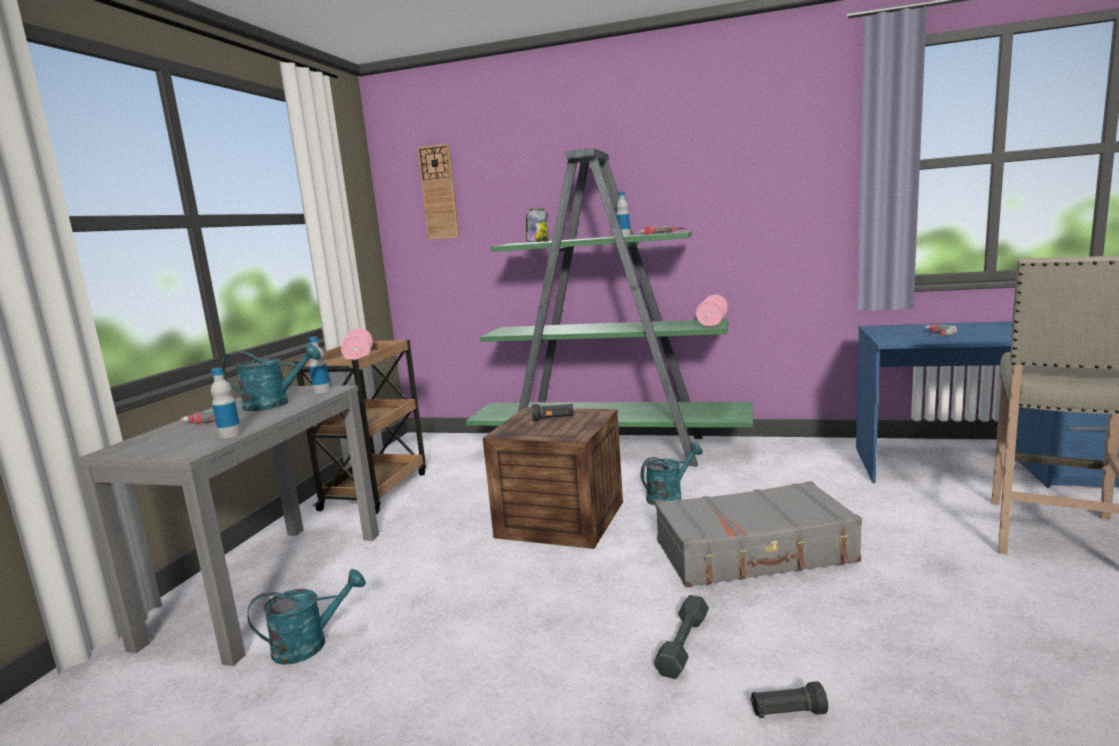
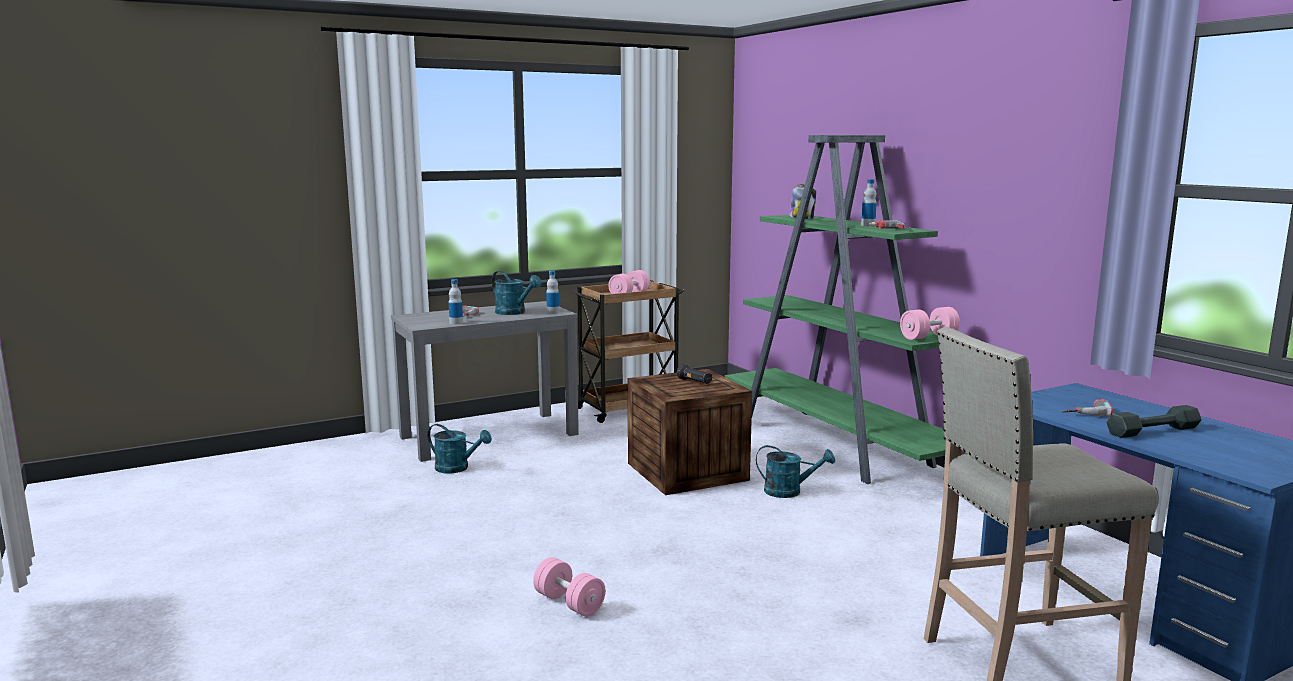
camera: 45 degrees right, 0 degrees up
(439, 192) = (771, 153): wall clock -> none
(683, 644) = (595, 555): grey dumbbell -> grey dumbbell (1152, 431)
(755, 552) = (751, 545): grey suitcase -> none
(787, 713) = (569, 603): black flashlight -> pink dumbbell

